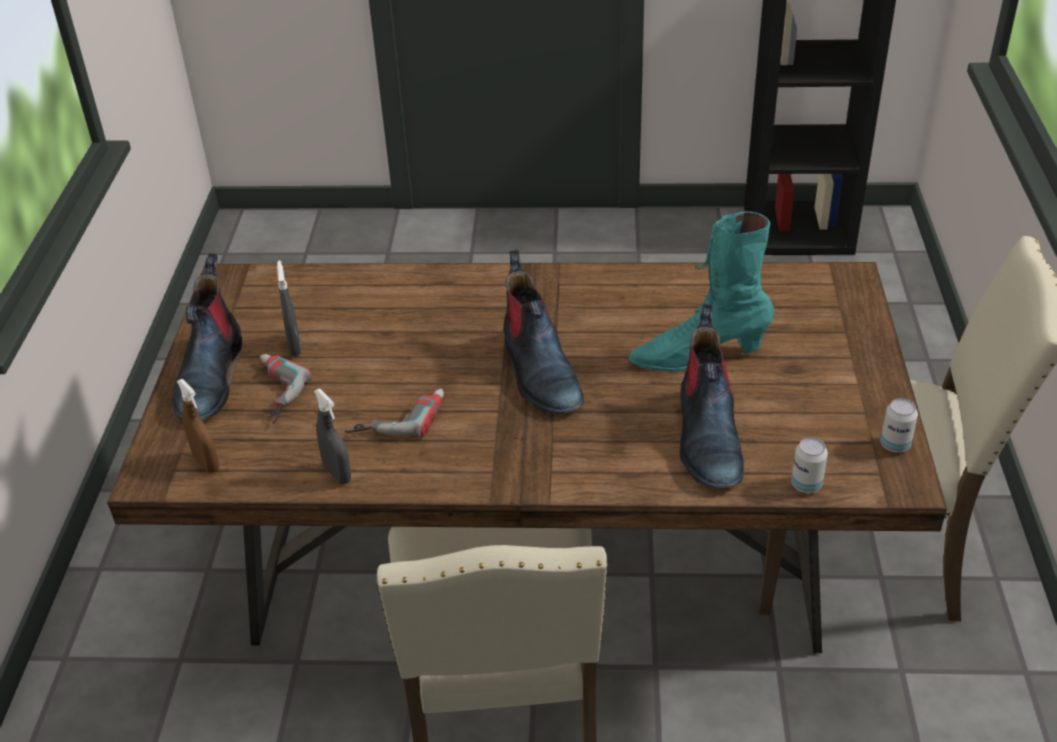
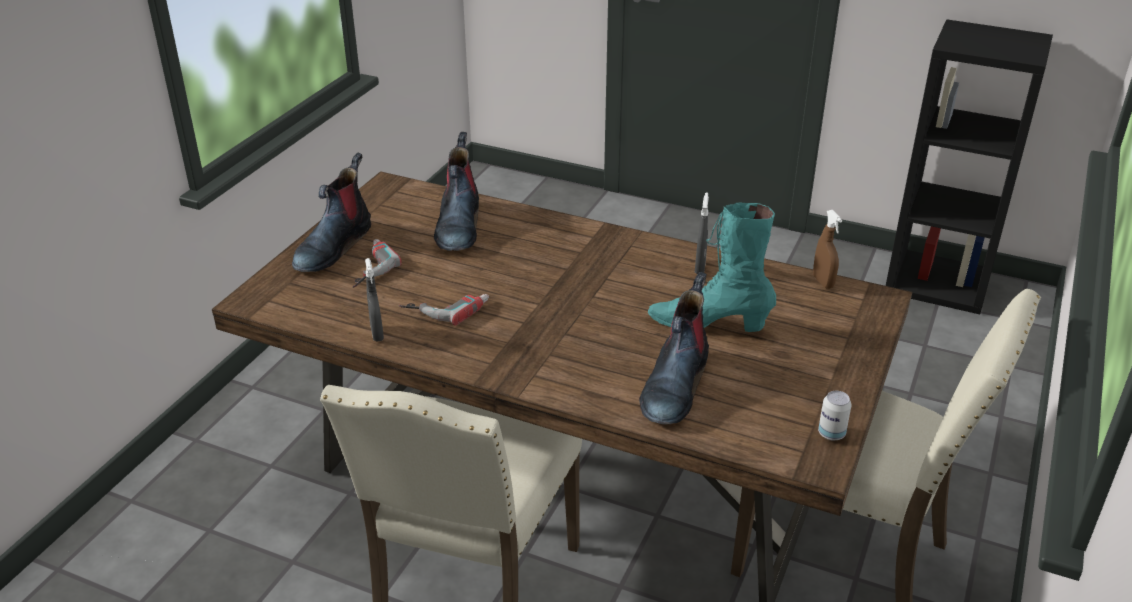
camera: 20 degrees right, 5 degrees down
(206, 463) = (292, 302): brown spray bottle -> brown spray bottle (823, 282)
(294, 346) = (405, 241): grey spray bottle -> grey spray bottle (700, 267)
(539, 372) = (572, 304): boot -> boot (458, 225)
(806, 485) = (733, 442): can -> none

